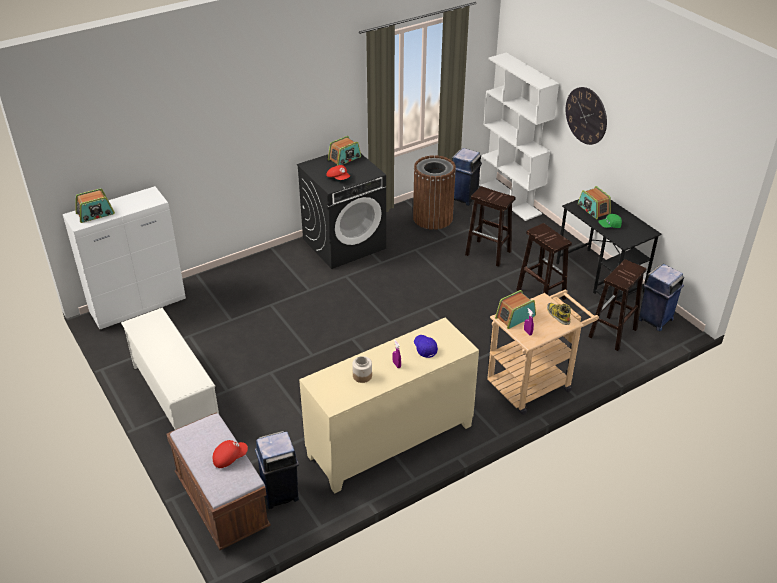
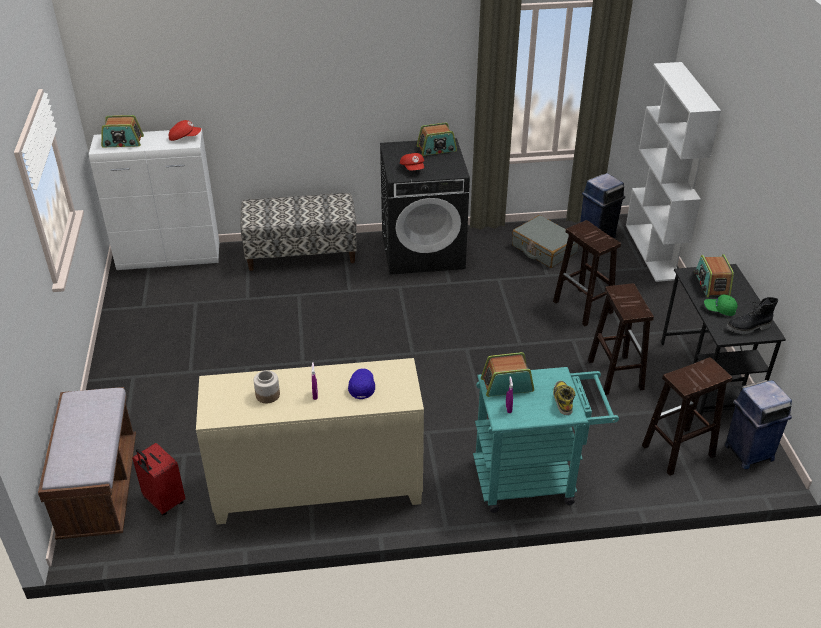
camera: 25 degrees right, 0 degrees up
(175, 395) = (137, 360): white shoe rack -> none
(229, 458) = (95, 440): red cap -> red cap (185, 137)
(249, 272) = (301, 253): none -> bench
(280, 493) = (163, 501): blue trash can -> red suitcase
(433, 218) = (544, 249): brown trash can -> grey suitcase
(534, 383) = (533, 479): beige cart -> turquoise cart
(586, 115) = (740, 159): wall clock -> none
(635, 233) = (748, 328): none -> black boot

